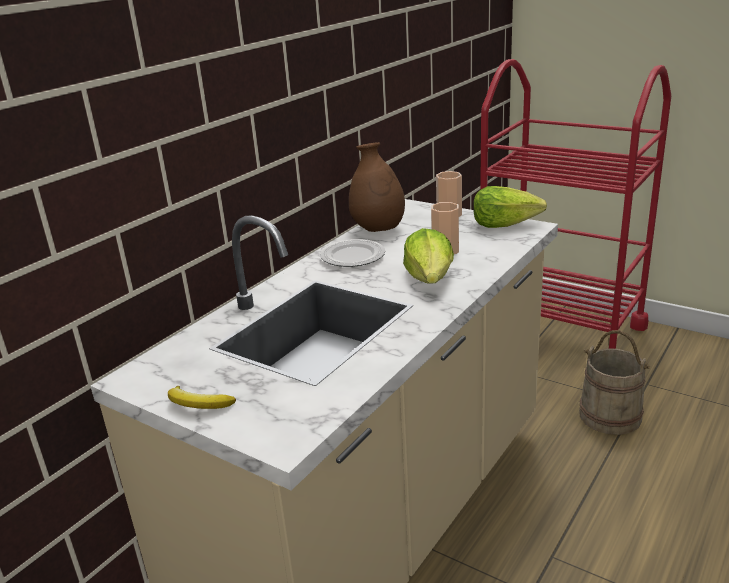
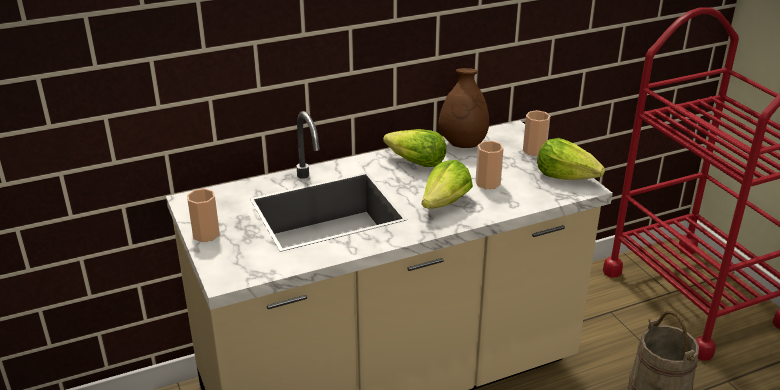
camera: 30 degrees right, 5 degrees up
(198, 405) = (206, 234): banana -> cup
(353, 257) = (415, 162): plate -> lettuce

